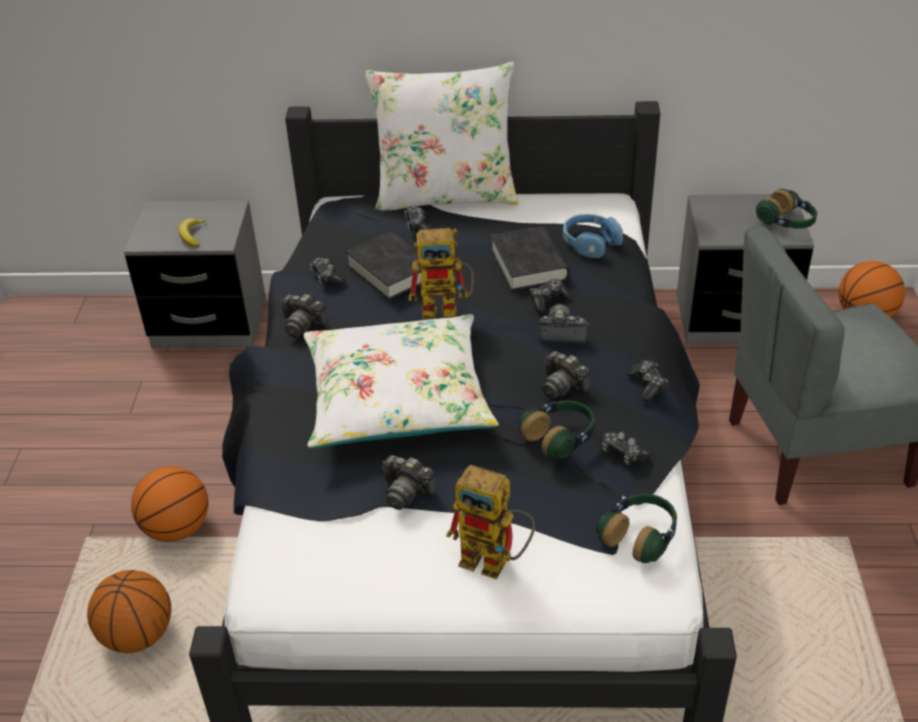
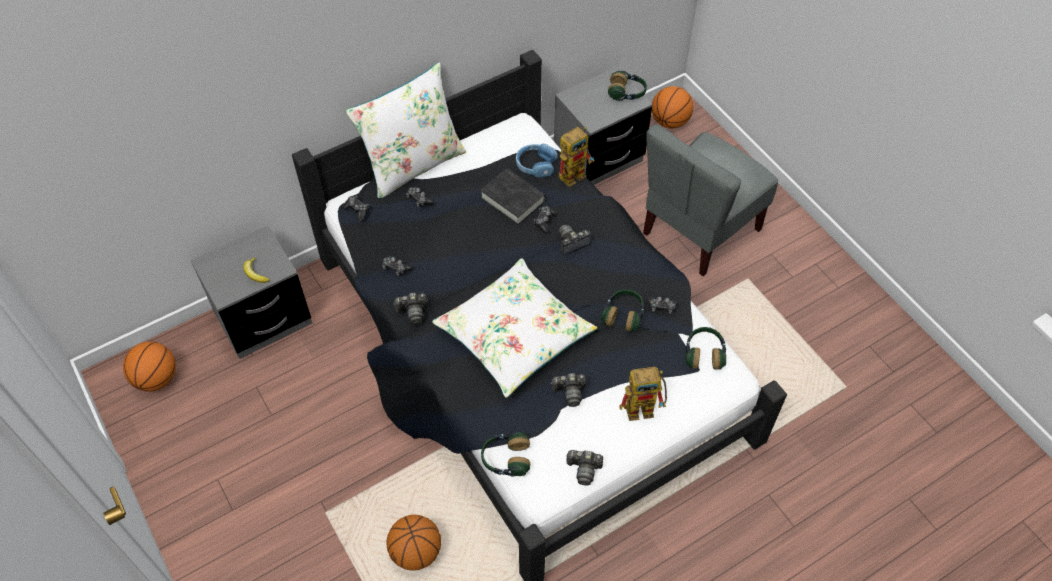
camera: 35 degrees left, 15 degrees up
(177, 528) = (378, 474): basketball -> basketball (156, 378)
(257, 527) = (505, 459): none -> headphones
(392, 271) = (434, 244): black book -> none
(447, 311) = (494, 258): toy robot -> toy robot (575, 173)
(562, 386) = (599, 280): camera -> camera (584, 469)
(647, 385) = (642, 255): game controller -> game controller (357, 210)

